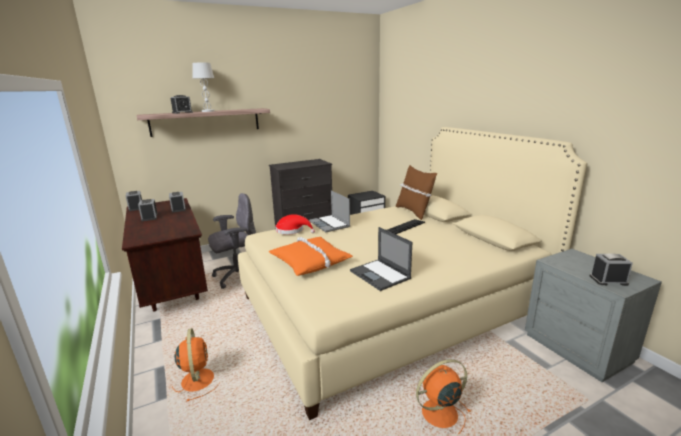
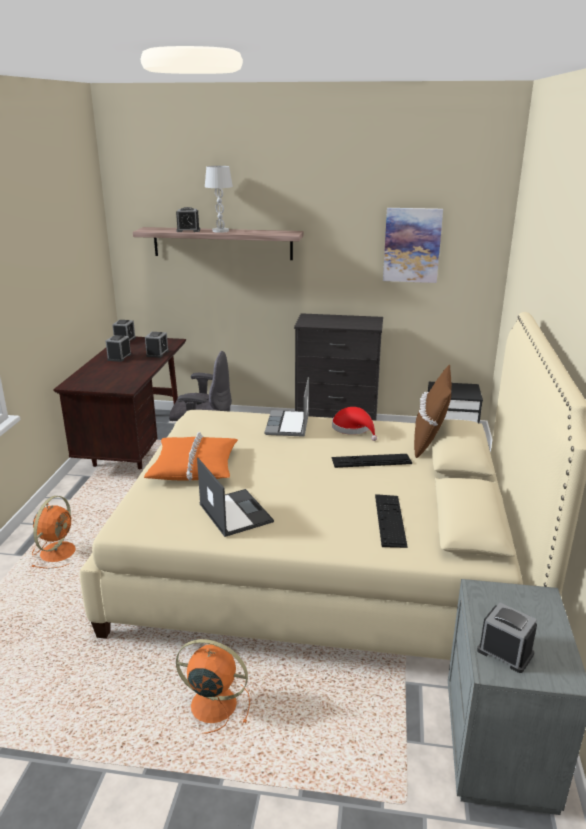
camera: 35 degrees right, 5 degrees up
(292, 230) = (234, 419): red hat -> red hat (353, 429)
(330, 112) = (412, 245): none -> picture
(380, 275) = (235, 512): laptop -> laptop turned 150 degrees clockwise
(461, 248) = (390, 520): none -> keyboard

